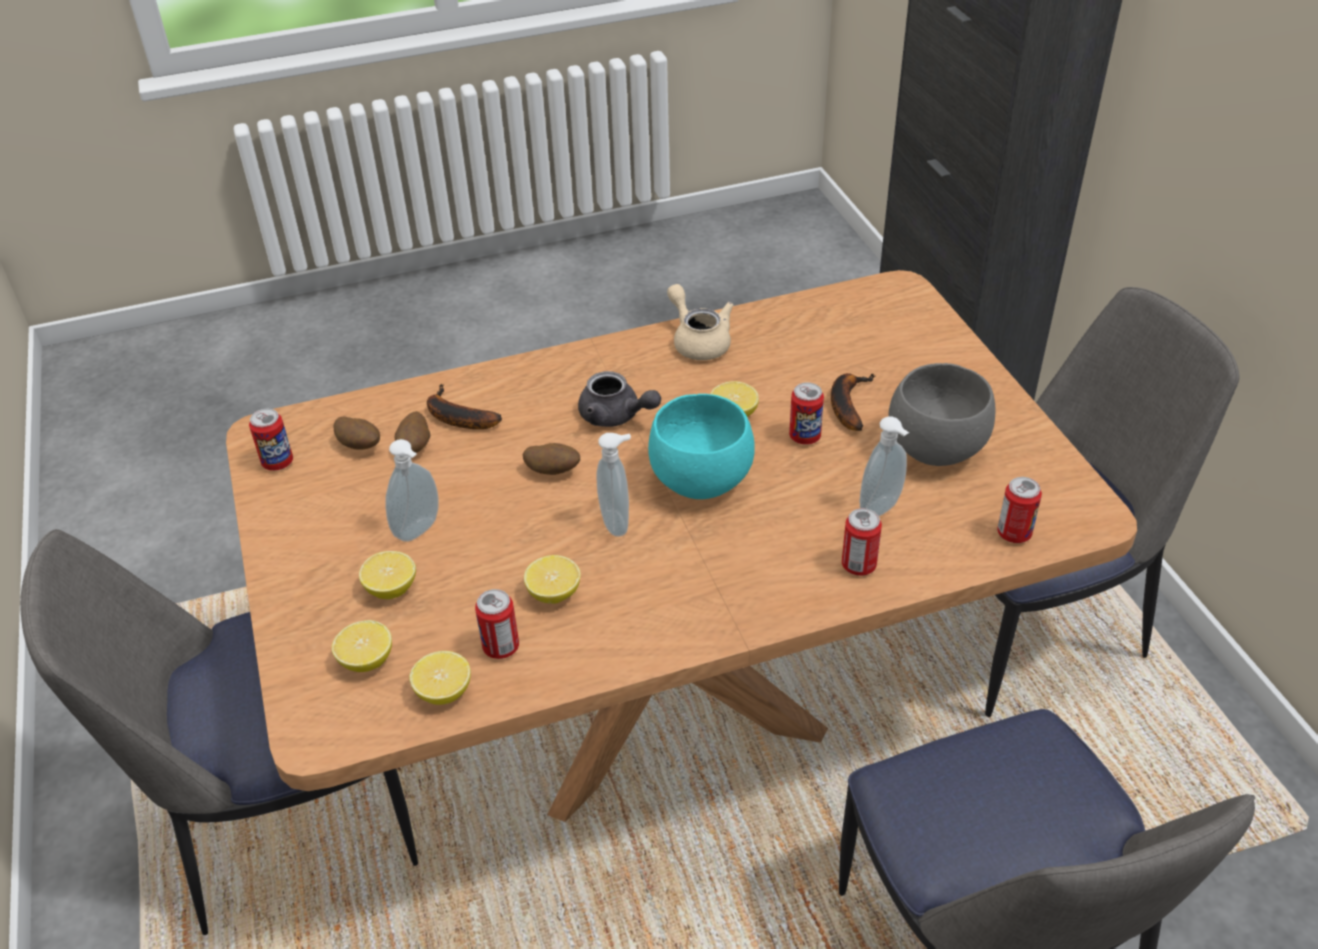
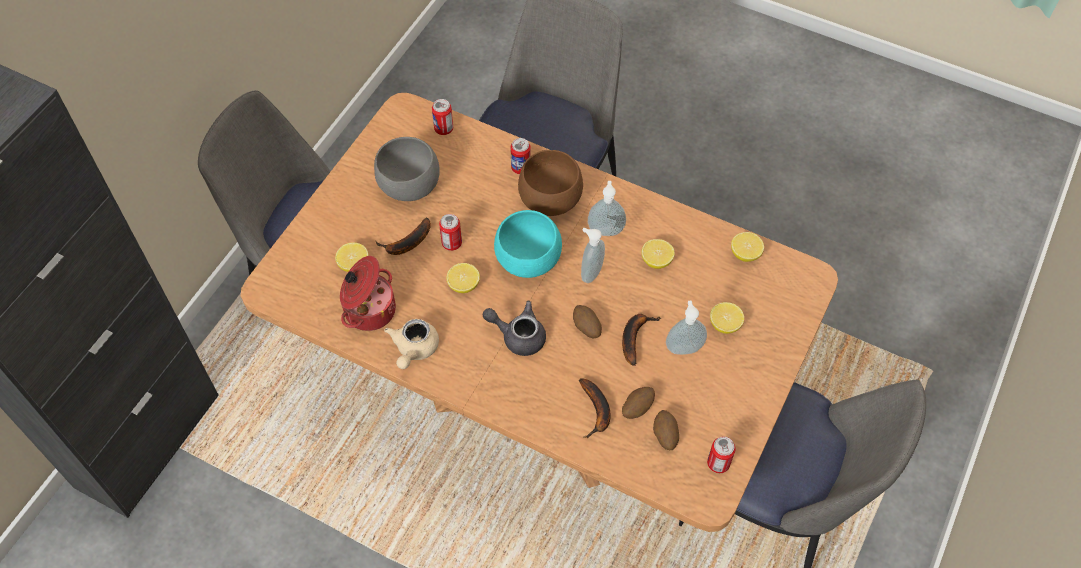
camera: 135 degrees left, 15 degrees up
(366, 660) = (765, 295): lemon -> lemon (354, 264)
(489, 501) = (634, 337): none -> banana
(501, 647) = (703, 254): can -> none
(616, 416) = (518, 336): grey teapot -> grey teapot turned 60 degrees counterclockwise
(769, 555) = (548, 202): none -> brown bowl
(788, 336) = (368, 309): none -> cooking pot
(882, 509) = (475, 181): soap dispenser -> soap dispenser (605, 230)

